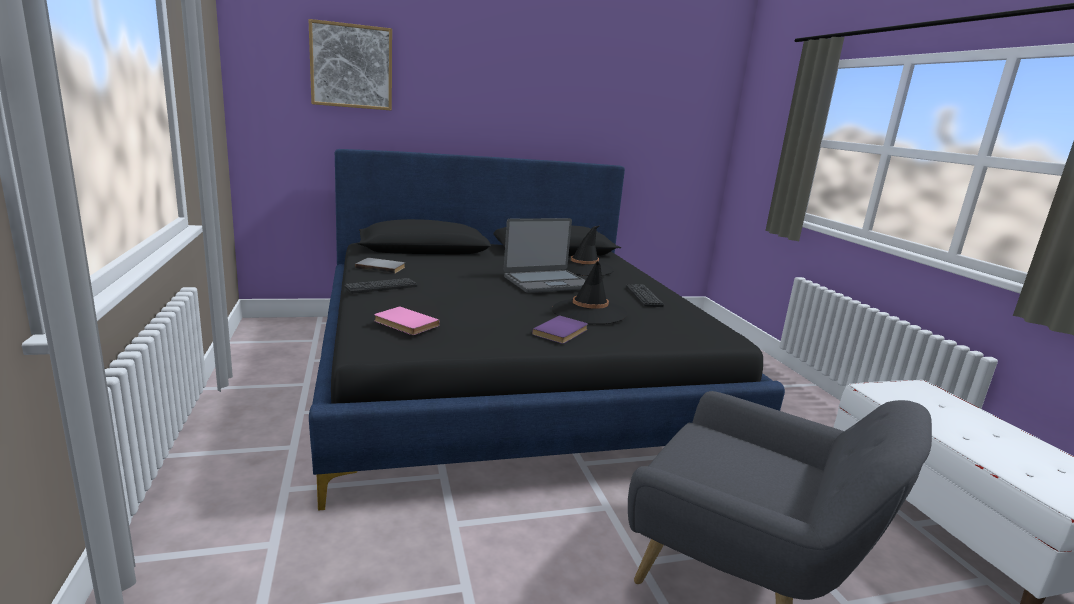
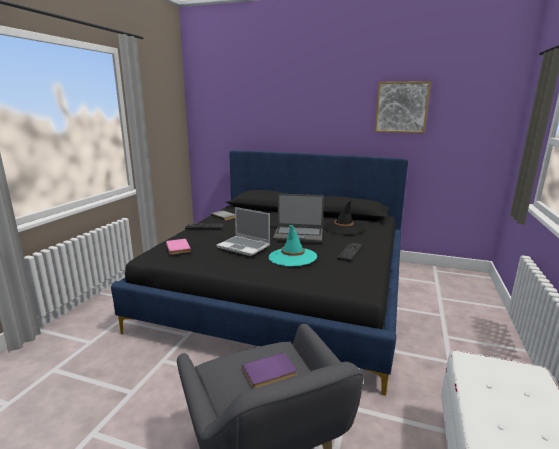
camera: 35 degrees right, 0 degrees up
(351, 66) = (242, 105): picture -> picture (401, 107)
(507, 307) = (244, 246): none -> laptop
(562, 332) = (252, 266): purple book -> purple book (270, 373)
(589, 312) = (292, 257): black hat -> turquoise hat

